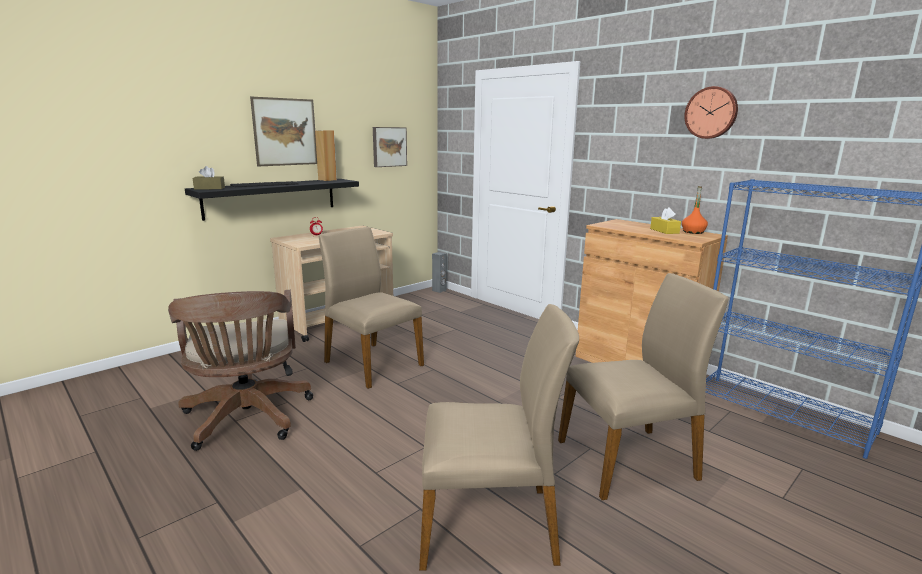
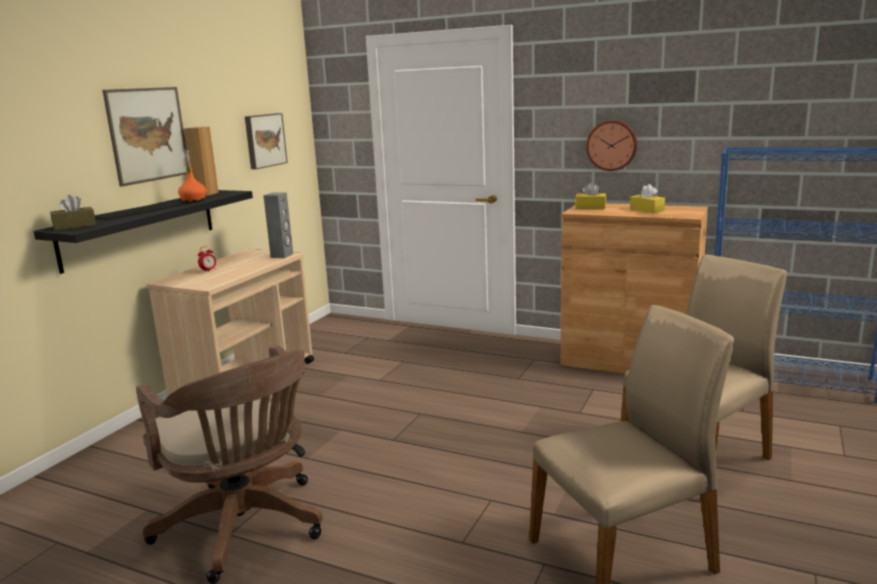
camera: 20 degrees left, 0 degrees up
(371, 363) = (339, 424): beige chair -> none
(439, 290) = (339, 318): grey speaker -> grey speaker (282, 255)
(618, 223) = (590, 207): none -> yellow tissue box
(693, 232) = (673, 207): orange bottle -> orange bottle (193, 201)
(711, 113) = (675, 80): wall clock -> wall clock (612, 145)

